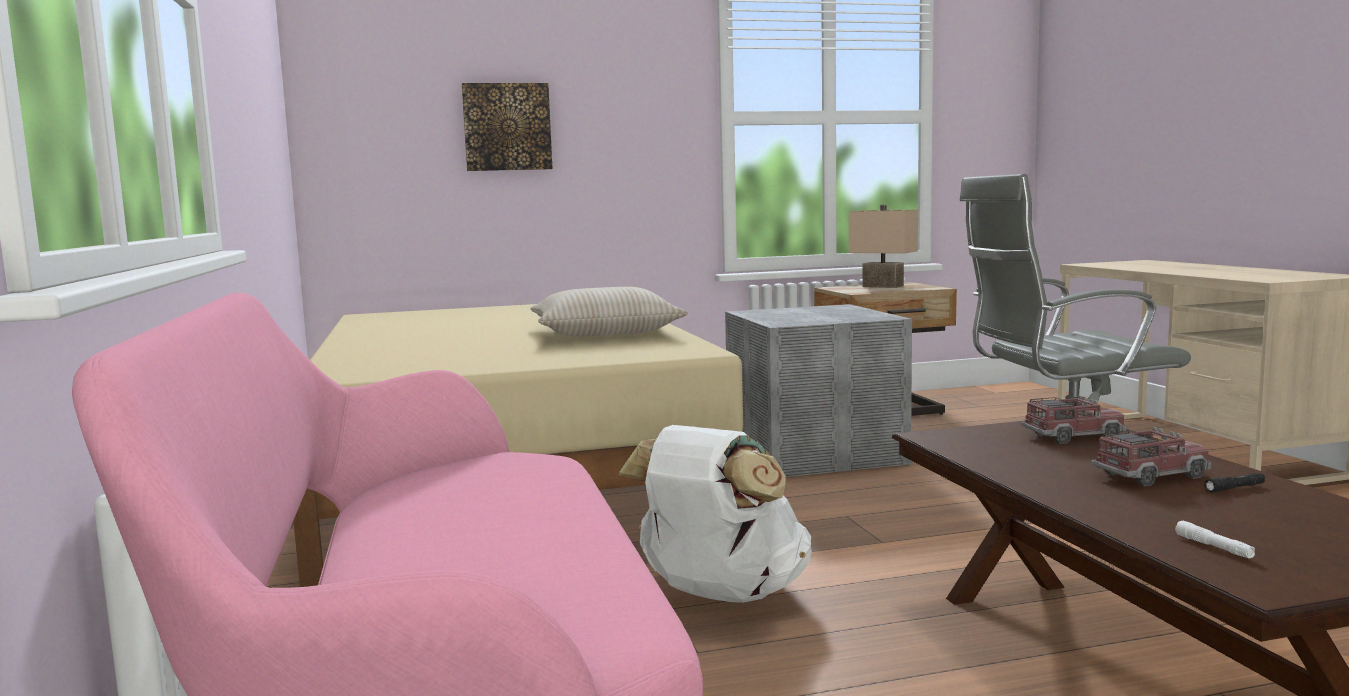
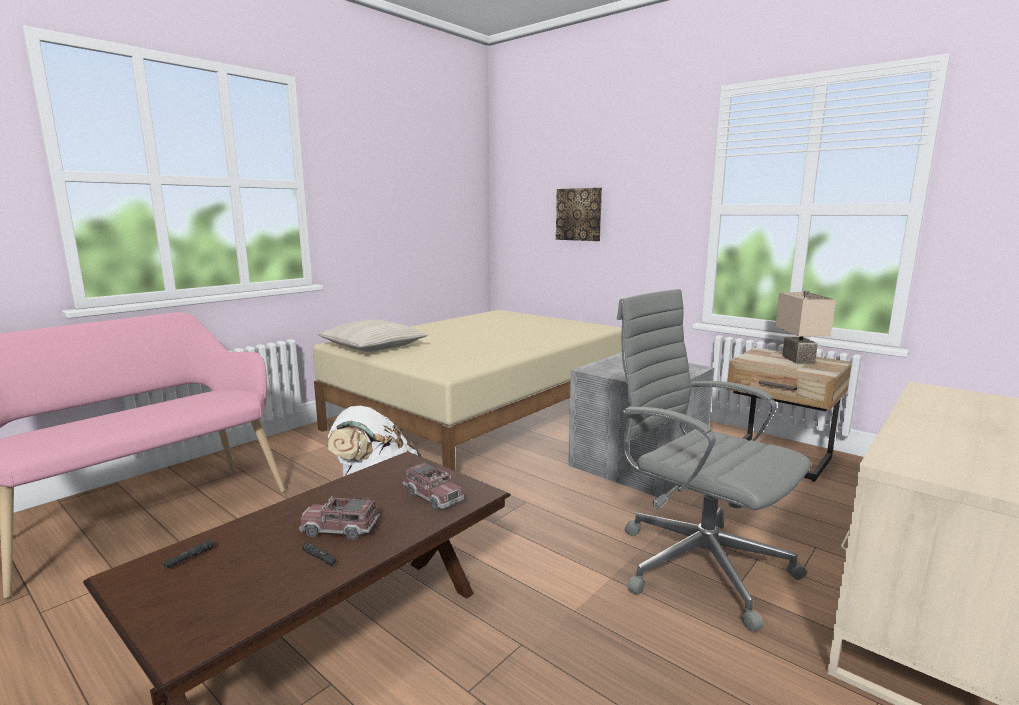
camera: 55 degrees right, 5 degrees up
(605, 333) = (492, 349): beige pillow -> beige pillow (373, 347)
(1151, 475) = (340, 529): toy truck -> toy truck turned 150 degrees clockwise
(1214, 547) = (189, 558): white flashlight -> black flashlight

